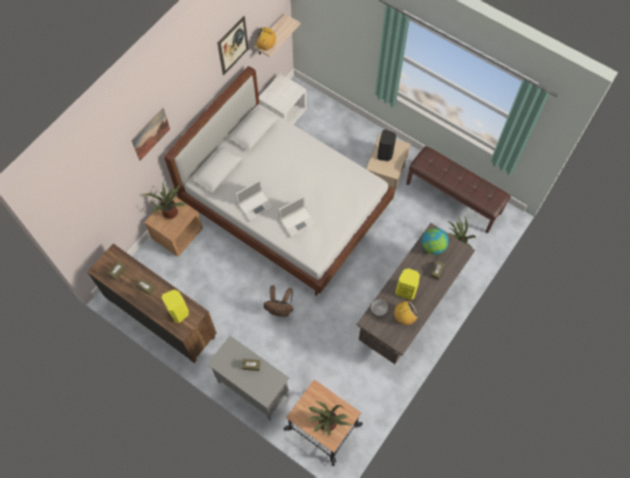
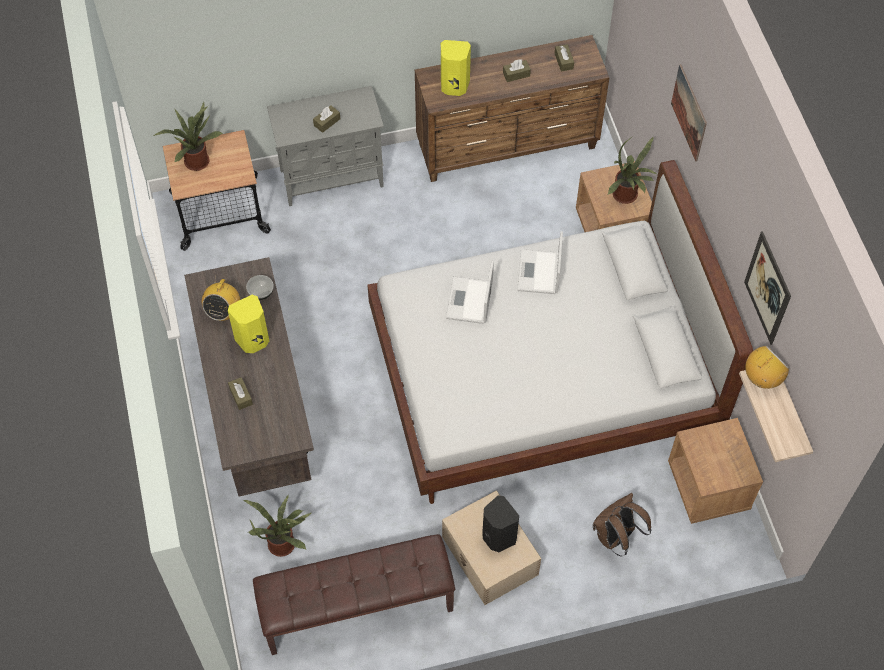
camera: 130 degrees right, 5 degrees down
(280, 309) = (400, 269): brown backpack -> brown backpack (616, 537)
(283, 114) = (708, 487): white nightstand -> brown nightstand
(433, 246) = (277, 420): globe -> none

